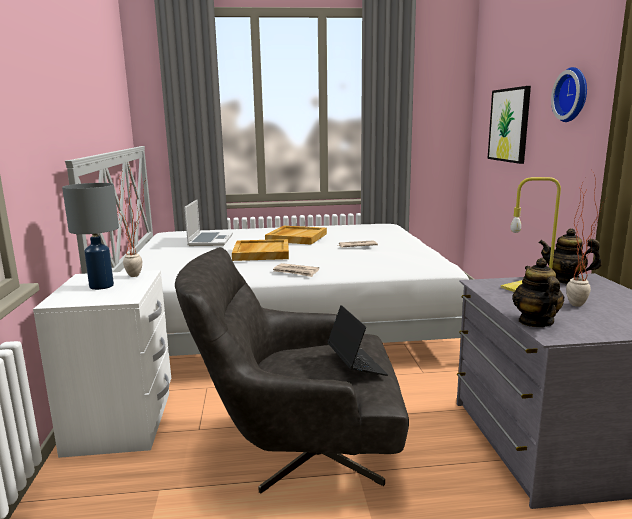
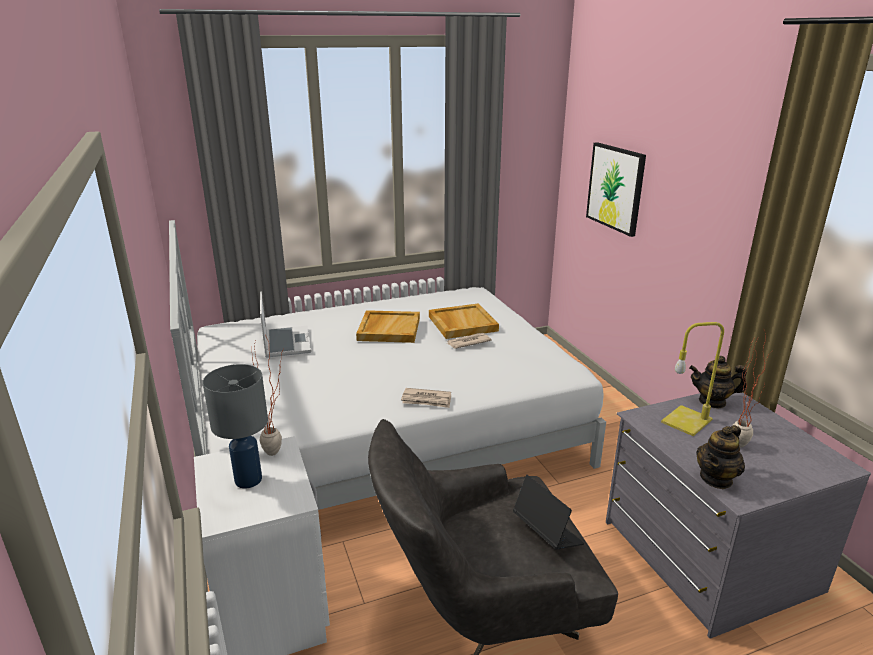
camera: 15 degrees left, 10 degrees up
(261, 252) = (365, 365): beige tray -> beige tray (462, 323)
(535, 322) = (716, 479): teapot -> teapot turned 120 degrees counterclockwise
(573, 95) = (701, 185): wall clock -> none

